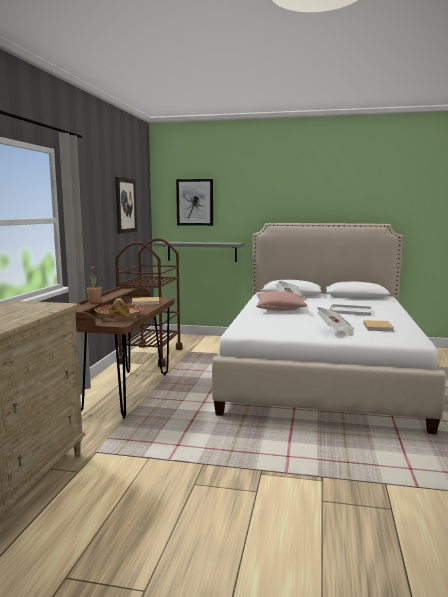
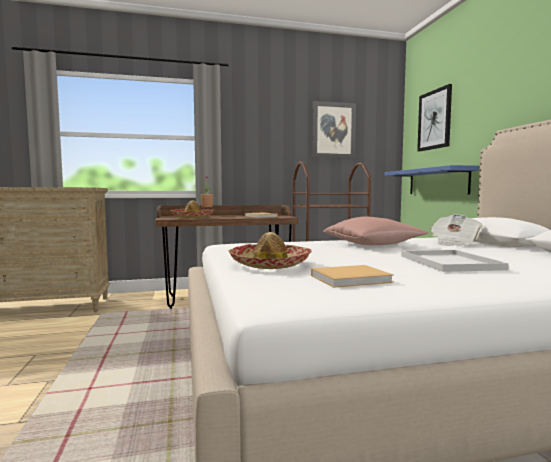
camera: 65 degrees right, 5 degrees down
(202, 251) = (437, 182): grey shelf -> blue shelf
(336, 332) = (270, 264): newspaper -> hat

